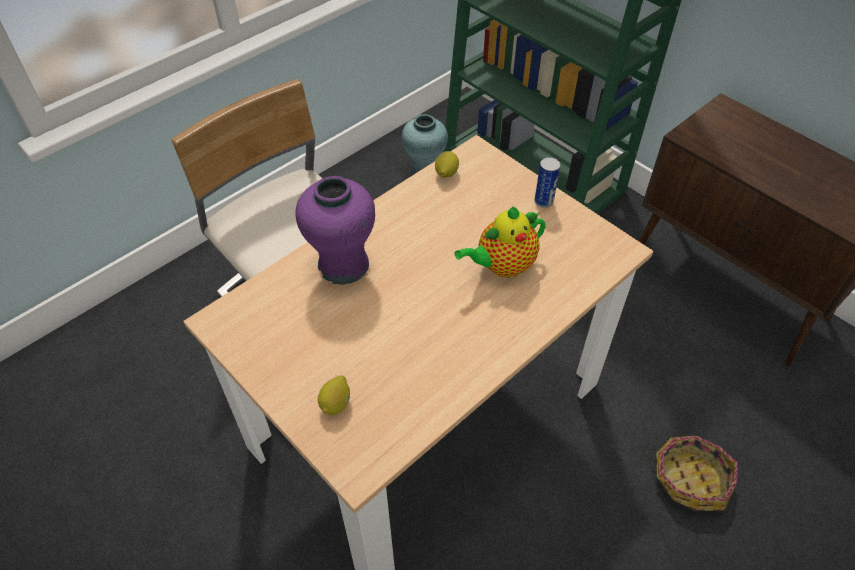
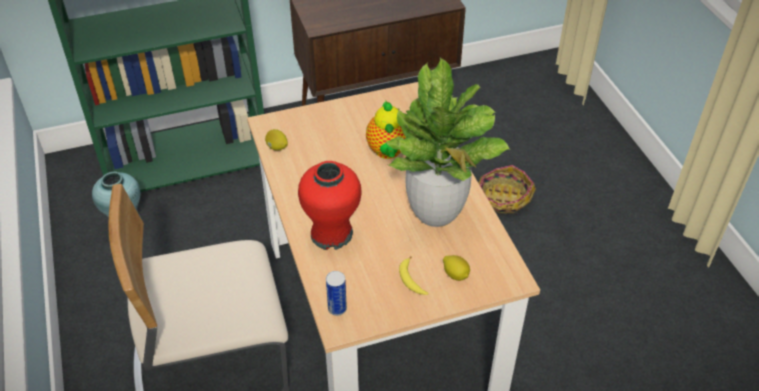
camera: 65 degrees left, 5 degrees down
(308, 362) = (411, 280): none -> banana
(343, 266) = (332, 234): purple vase -> red vase
(428, 348) = (436, 212): none -> potted plant
(543, 201) = (342, 110): can -> can (337, 308)

